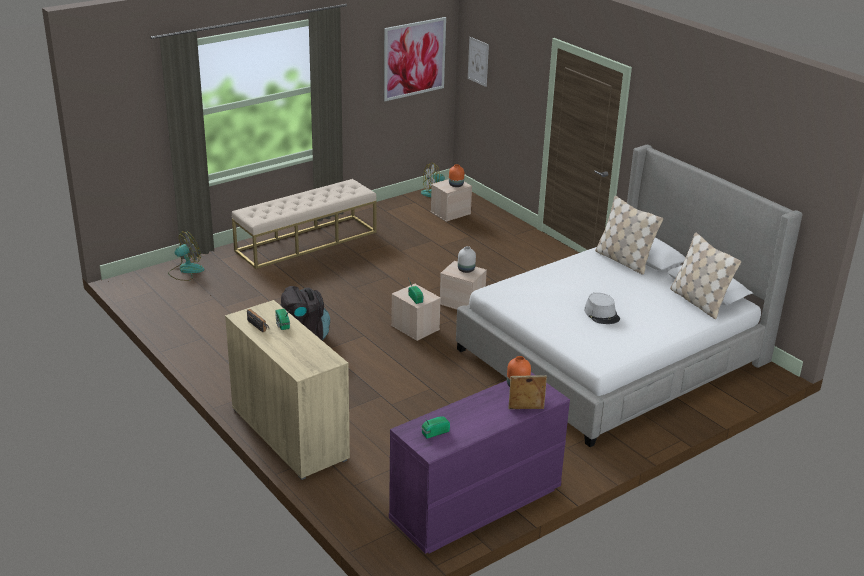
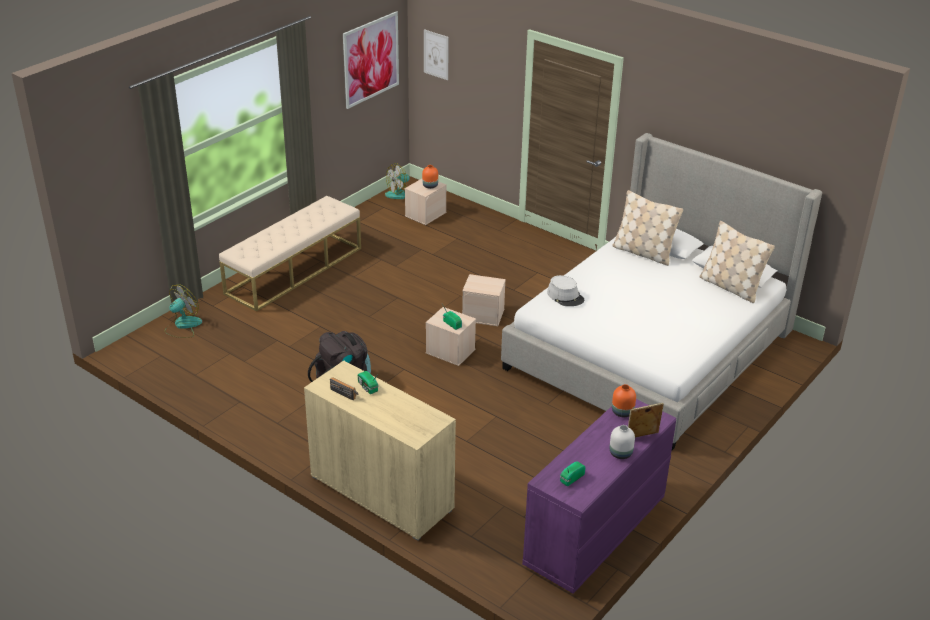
camera: 15 degrees left, 5 degrees up
(466, 270) = (486, 283): white vase -> white vase (621, 453)
(602, 314) = (651, 316): grey hat -> grey hat (565, 296)

